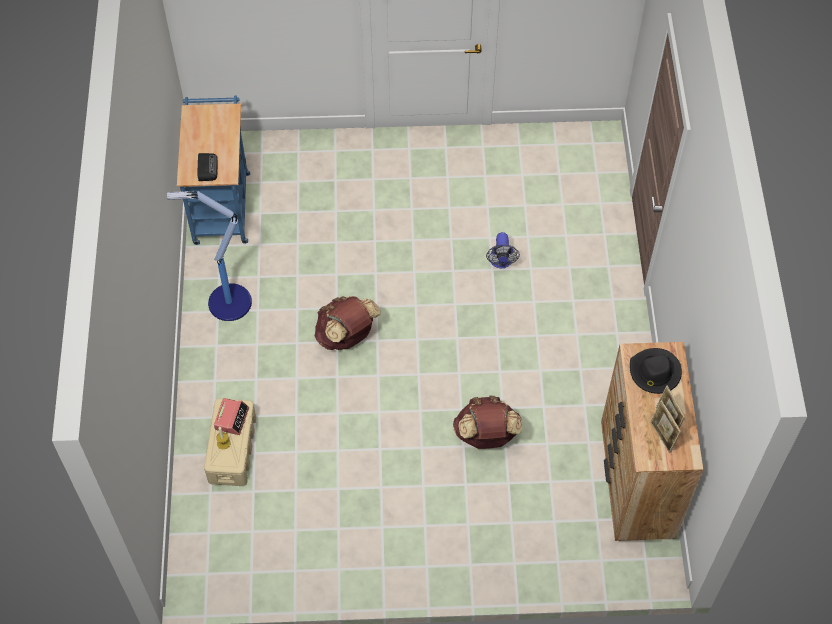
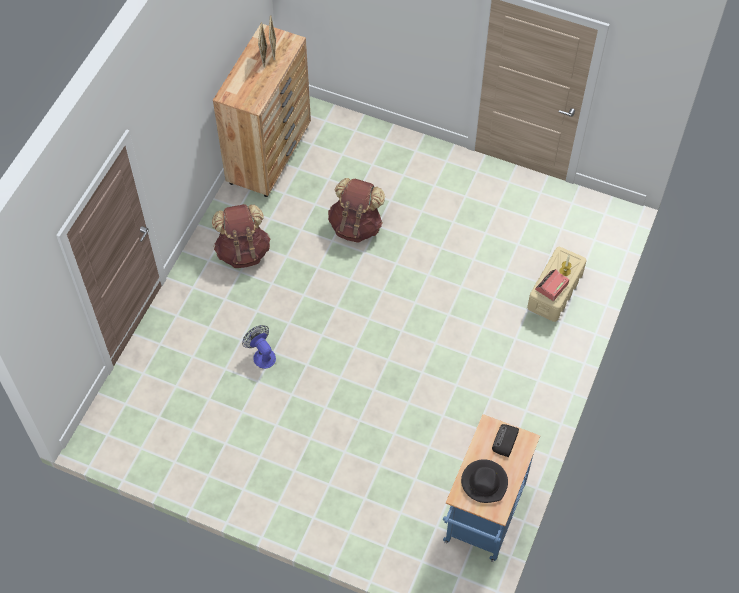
camera: 155 degrees left, 0 degrees up
(228, 302) = (514, 415): floor lamp -> none
(346, 336) = (425, 344): brown backpack -> brown backpack (243, 251)
(501, 262) = (262, 355): fan -> fan turned 60 degrees counterclockwise
(655, 372) = (248, 88): black hat -> black hat (484, 482)

